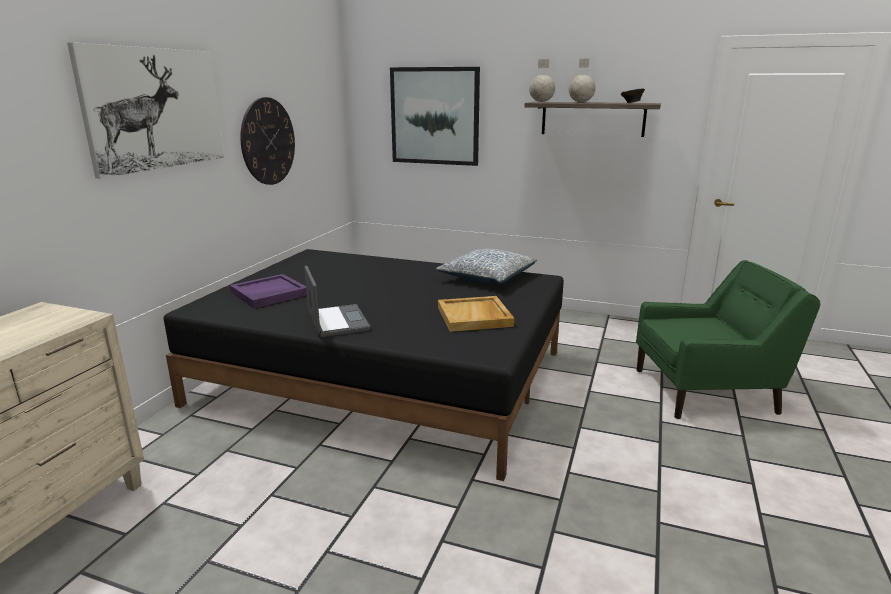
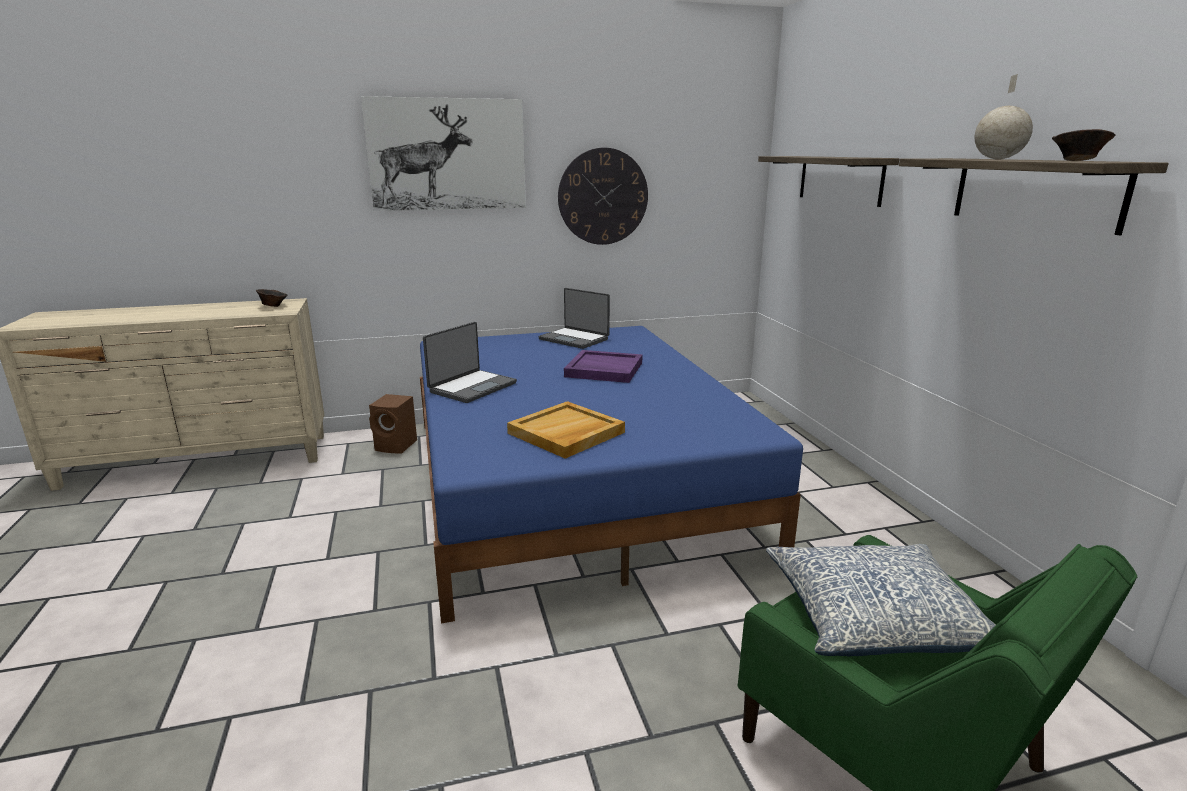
camera: 55 degrees right, 0 degrees up
(40, 319) = (273, 306): none -> brown bowl
(191, 431) = (397, 446): none -> brown speaker
(269, 294) = (504, 350): purple tray -> purple tray (603, 370)
(294, 270) = (575, 339): none -> laptop
(383, 377) = (572, 481): black bed -> blue bed
(435, 116) = (839, 179): picture -> shelf
(487, 277) = (706, 407): pillow -> pillow (874, 618)
(541, 102) = (944, 158): globe -> none

